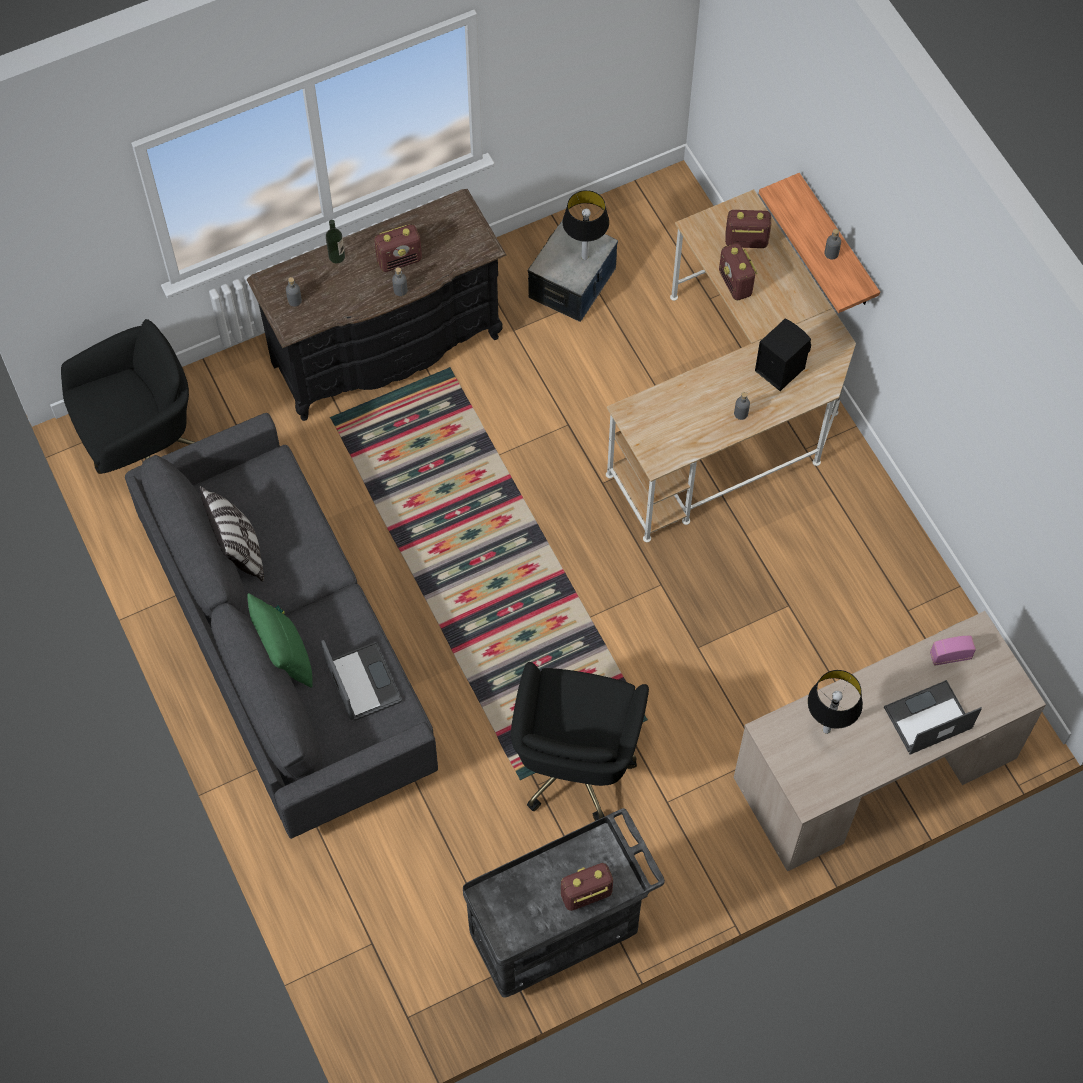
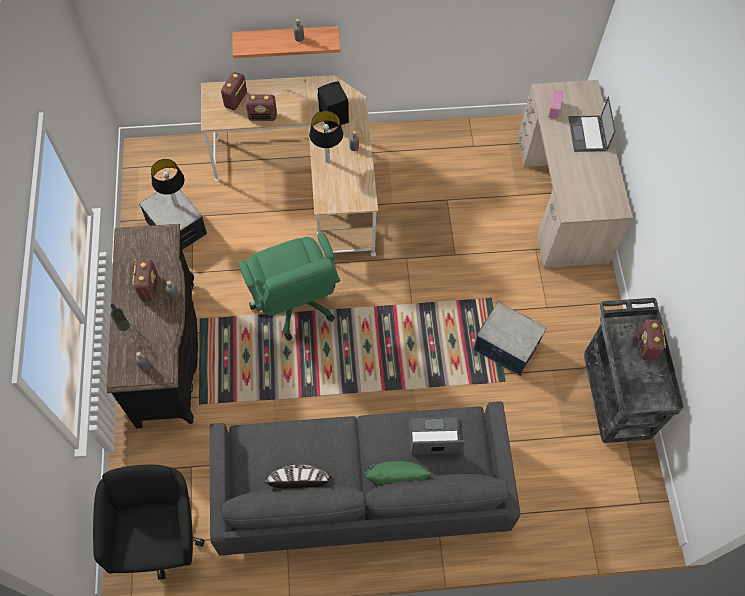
camera: 70 degrees left, 0 degrees up
(519, 472) = (295, 306): none -> green office chair
(576, 764) = (506, 347): black office chair -> storage box
(827, 730) = (578, 183): table lamp -> table lamp (327, 160)

